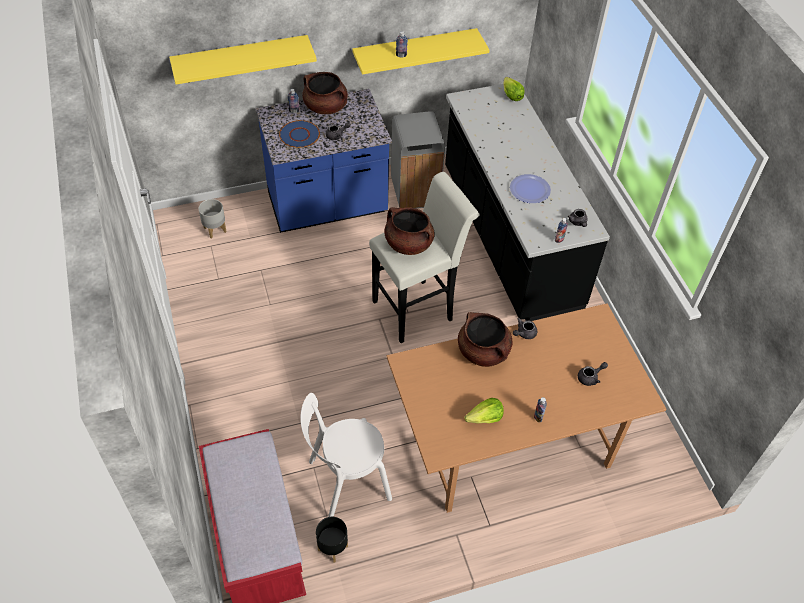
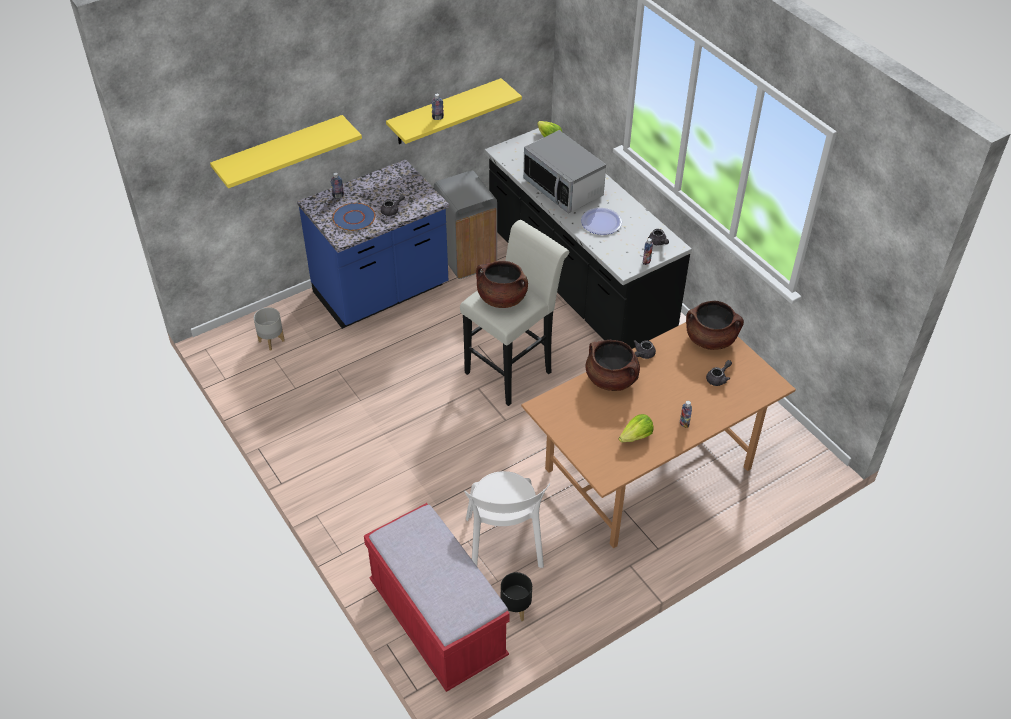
camera: 15 degrees left, 5 degrees down
(326, 107) = (369, 185): brown cooking pot -> brown cooking pot (710, 339)
(345, 481) = (504, 546): white chair -> white chair turned 60 degrees counterclockwise
(506, 148) = (563, 188): none -> microwave

